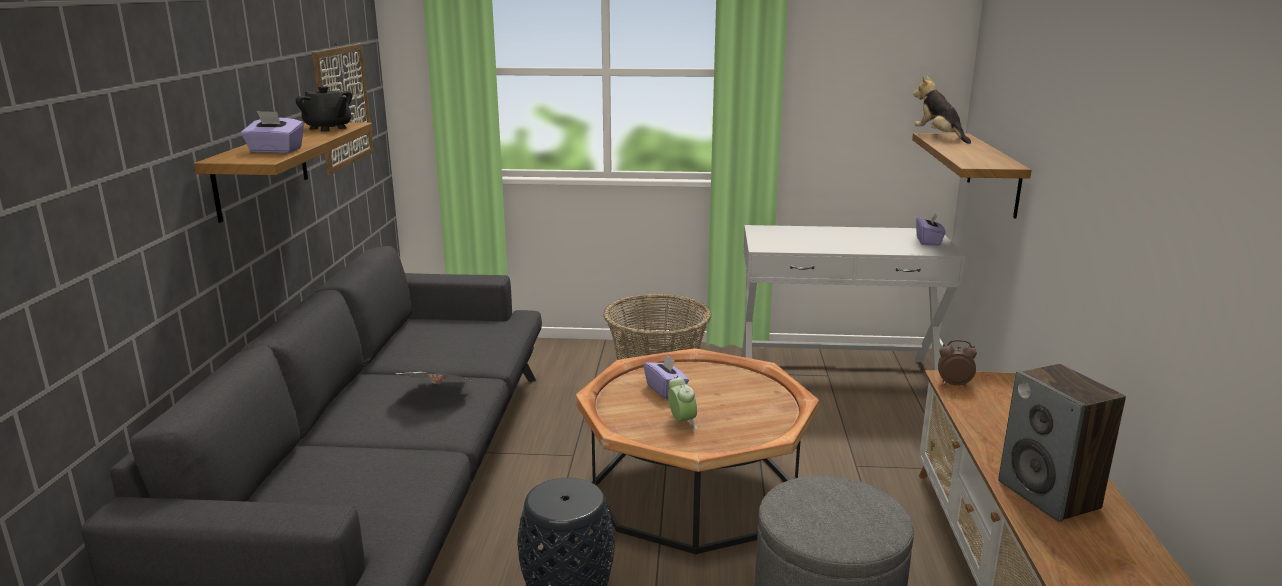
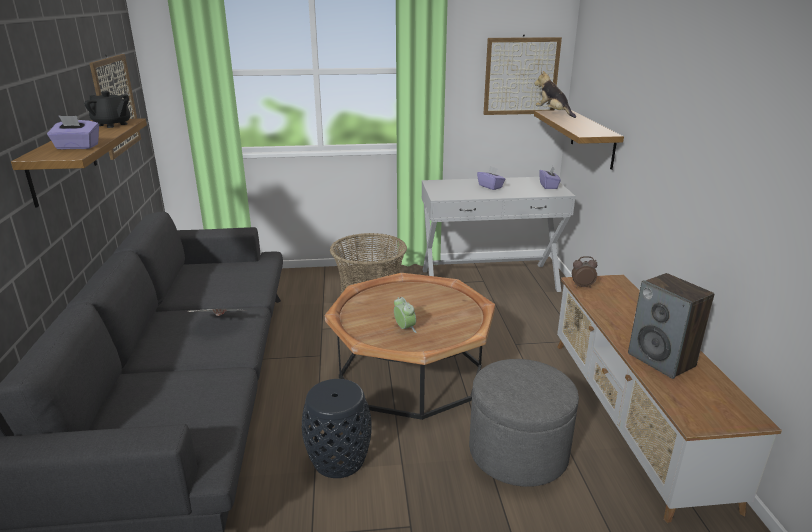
camera: 10 degrees left, 5 degrees up
(666, 390) = (387, 305): purple tissue box -> purple tissue box (490, 186)
(896, 82) = (521, 75): none -> picture

